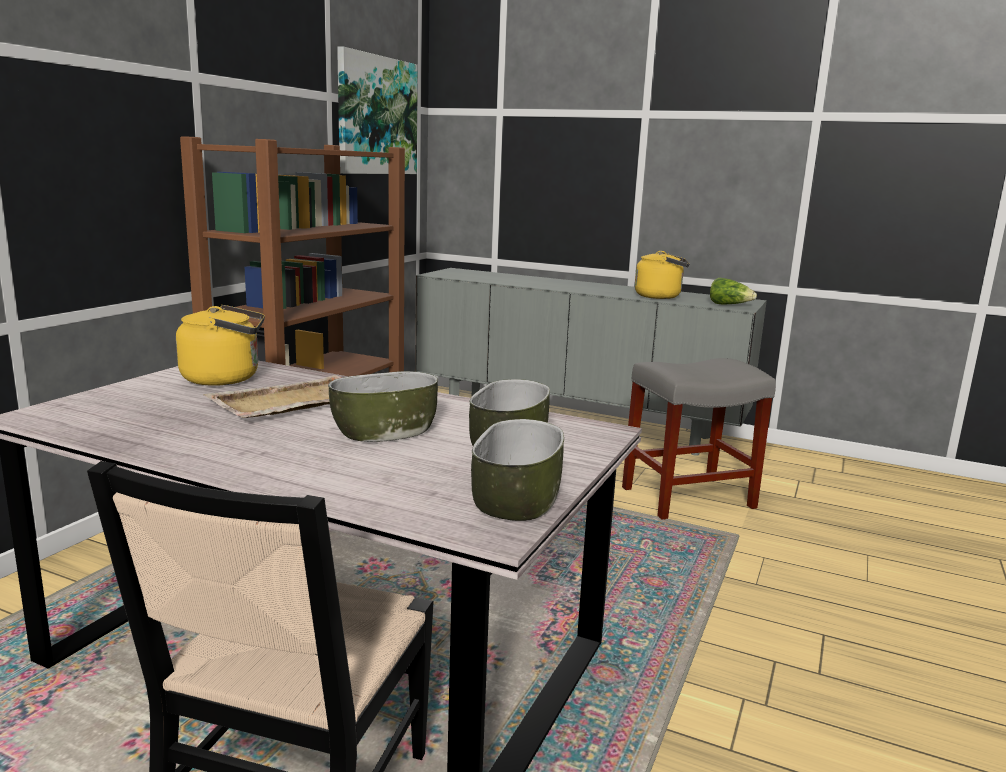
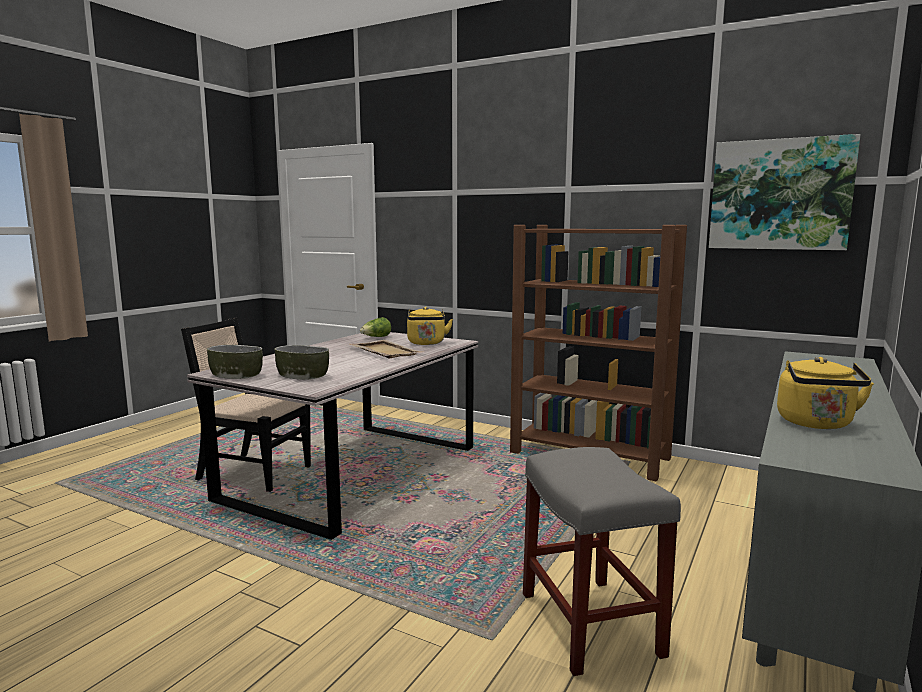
camera: 95 degrees right, 5 degrees down
(384, 431) = (334, 361): bowl -> none
(729, 305) = (803, 454): lettuce -> lettuce (376, 337)

